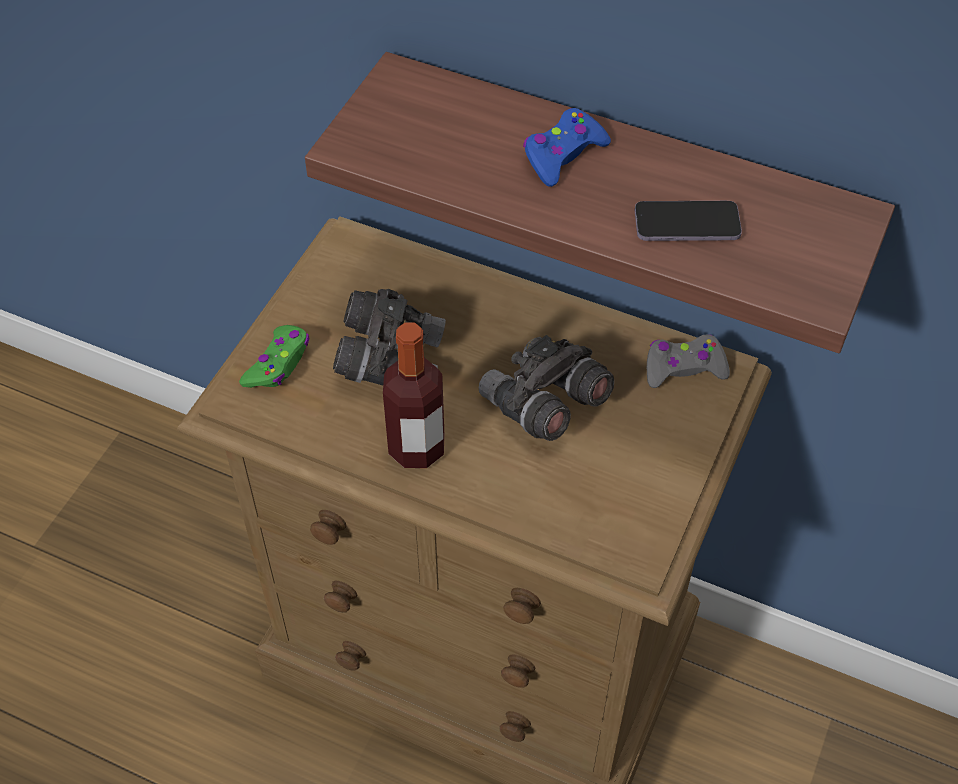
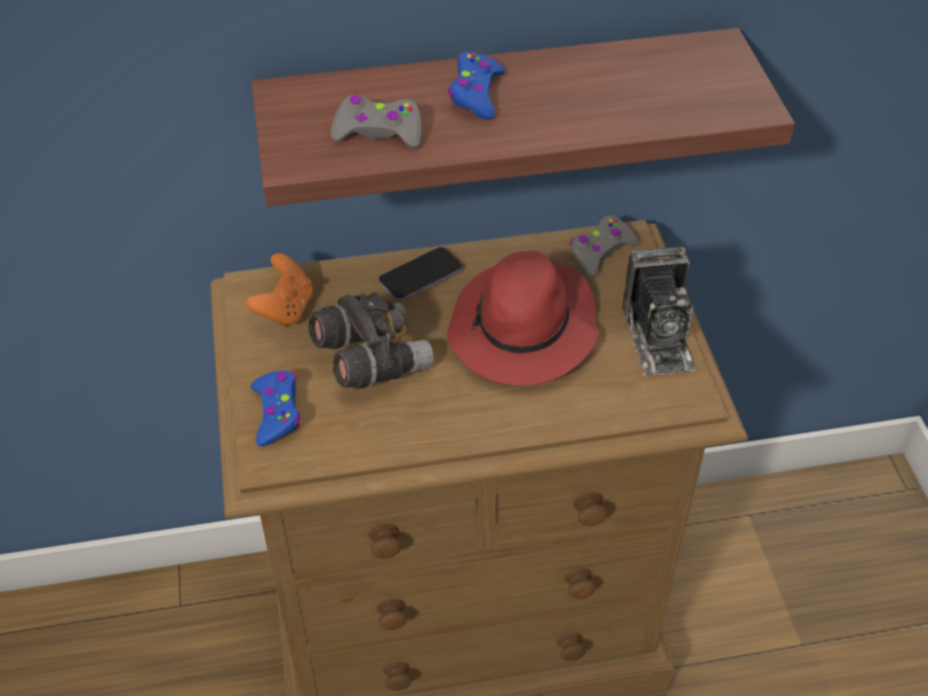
camera: 35 degrees left, 5 degrees down
(278, 364) = (277, 413): green game controller -> blue game controller
(360, 275) = (285, 309): none -> orange game controller
(416, 448) = (454, 415): bottle -> none
(442, 152) = (378, 132): none -> grey game controller
(544, 405) = (523, 330): grey binoculars -> red hat
(662, 480) = (658, 337): none -> camera
(687, 224) = (616, 101): phone -> phone (420, 276)

